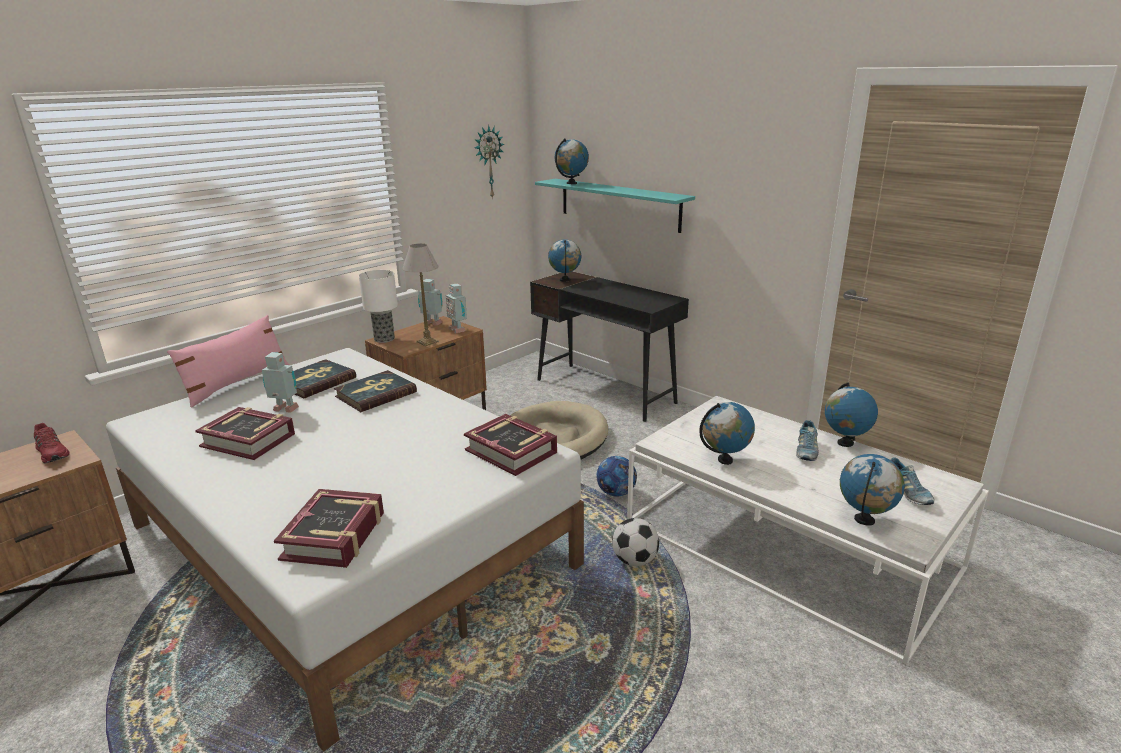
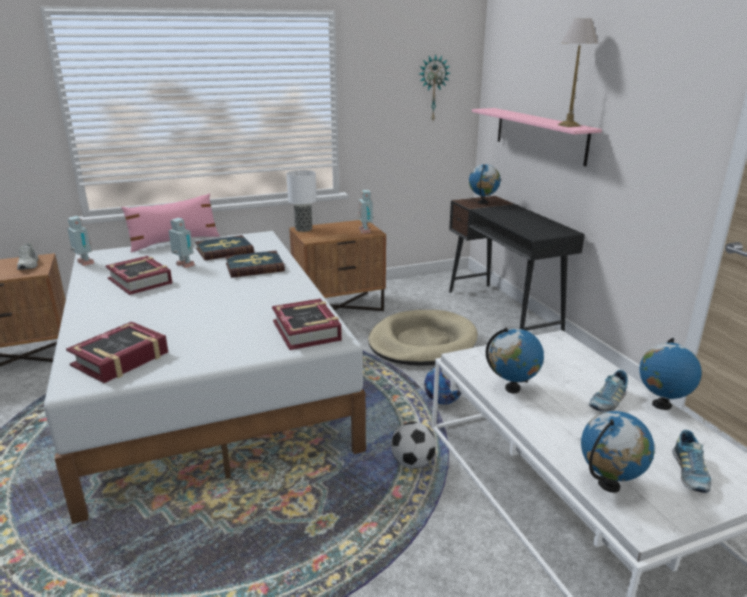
camera: 25 degrees right, 0 degrees up
(53, 453) = (29, 264): red shoe -> white shoe
(427, 342) = (333, 236): table lamp -> table lamp (569, 125)
(432, 324) = (351, 224): toy robot -> toy robot (84, 263)
(571, 183) = (501, 112): globe -> none
(619, 204) = (539, 135): turquoise shelf -> pink shelf

